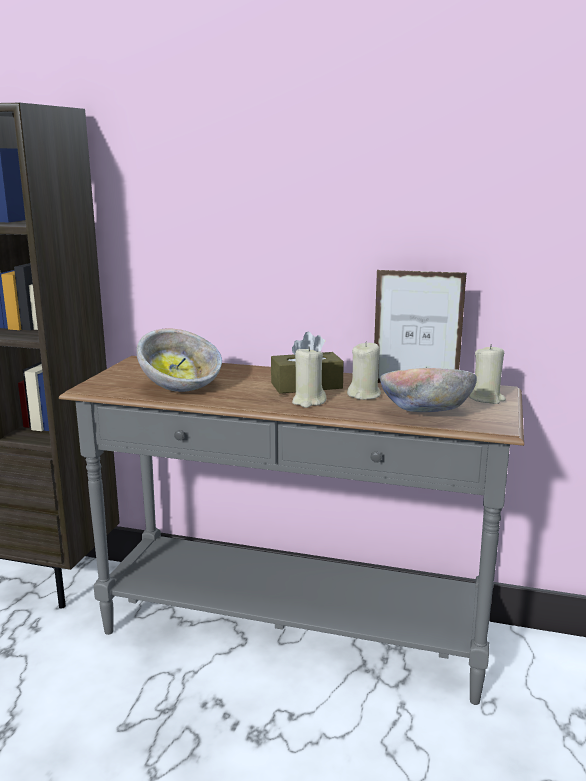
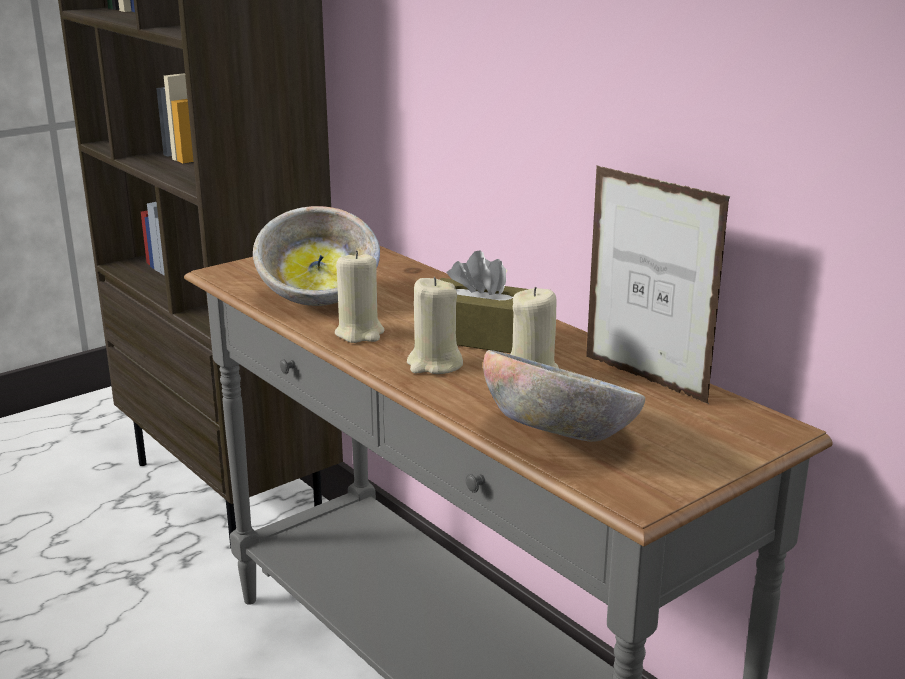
camera: 35 degrees right, 5 degrees up
(486, 399) = (717, 439): beige candle -> beige candle (360, 333)

